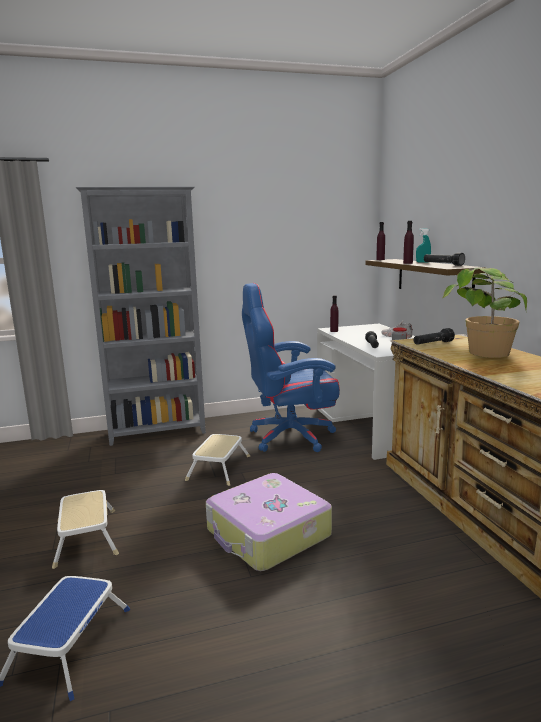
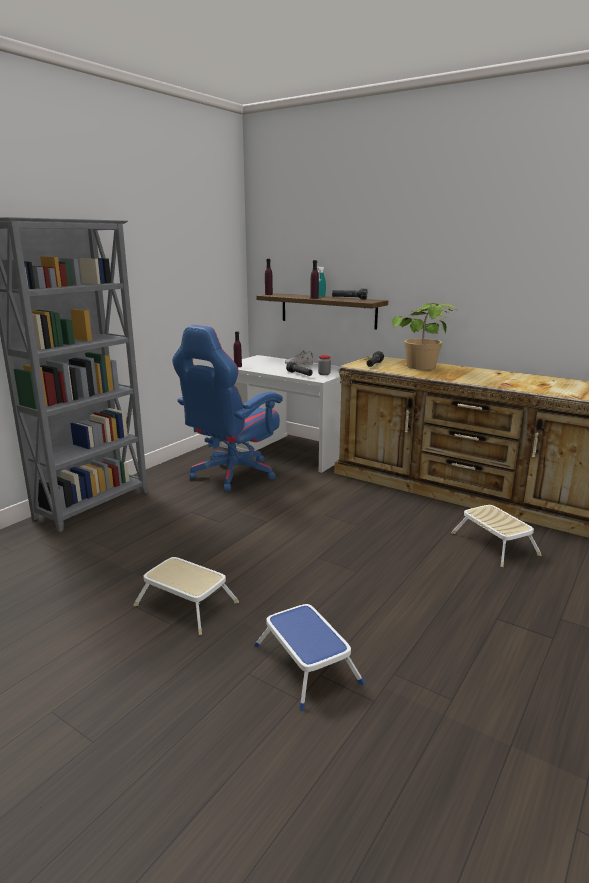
camera: 40 degrees left, 5 degrees up
(218, 467) = (211, 514): beige step ladder -> beige step ladder (494, 544)
(267, 534) = (327, 543): suitcase -> none

